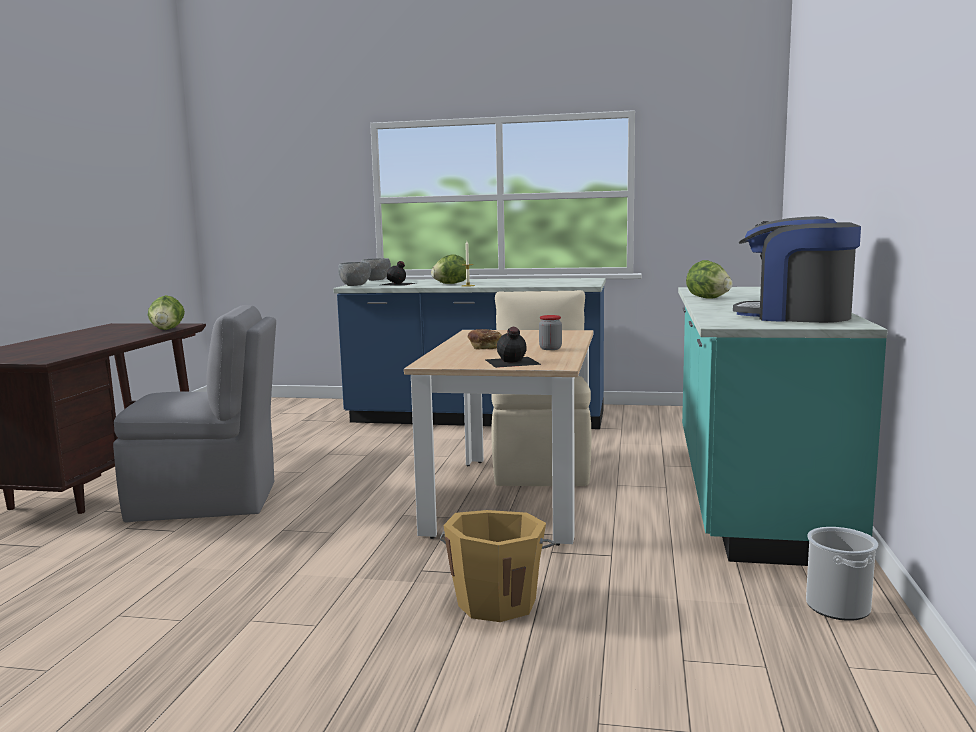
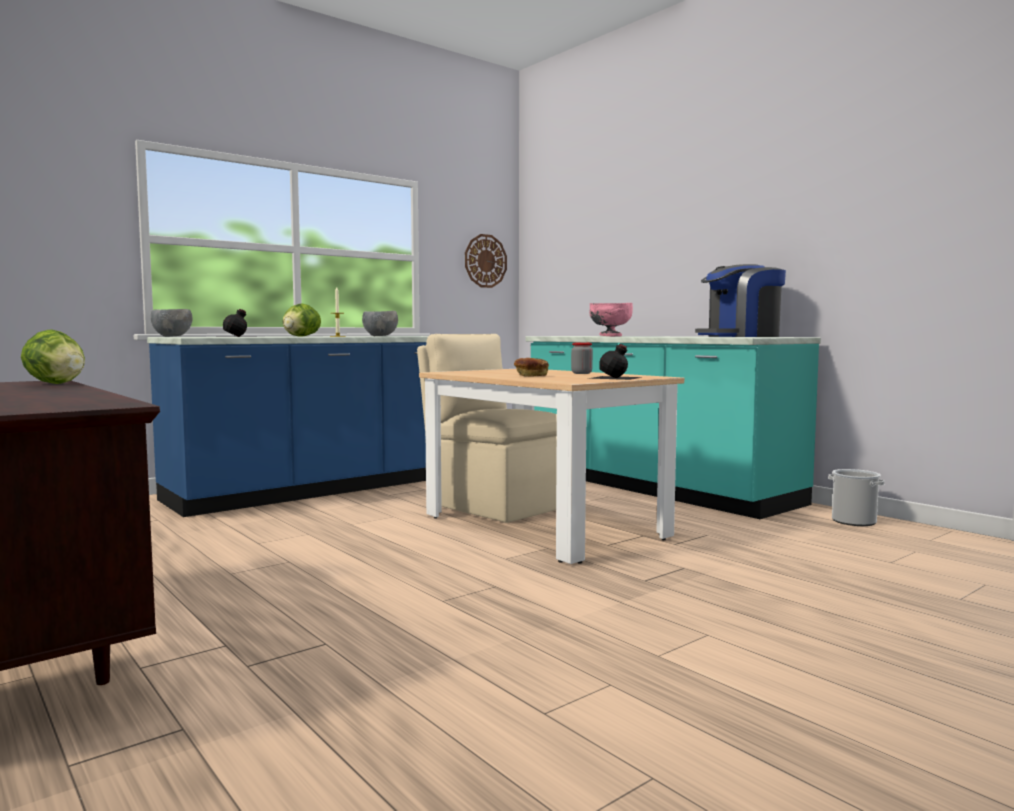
camera: 50 degrees left, 5 degrees down
(208, 501) = (266, 612): grey chair -> none
(355, 285) = (196, 337): grey bowl -> grey bowl (380, 336)
(497, 601) = (742, 576): orange bucket -> none
(708, 298) = (610, 336): lettuce -> pink bowl
(728, 188) = (485, 261): none -> wall clock

